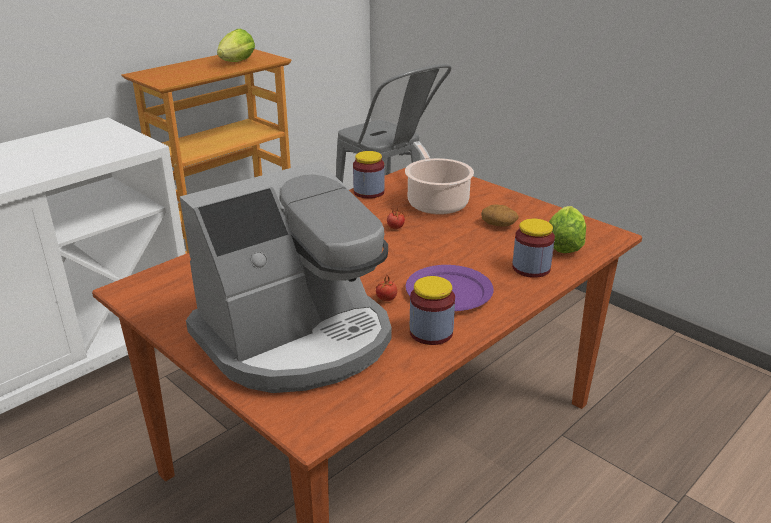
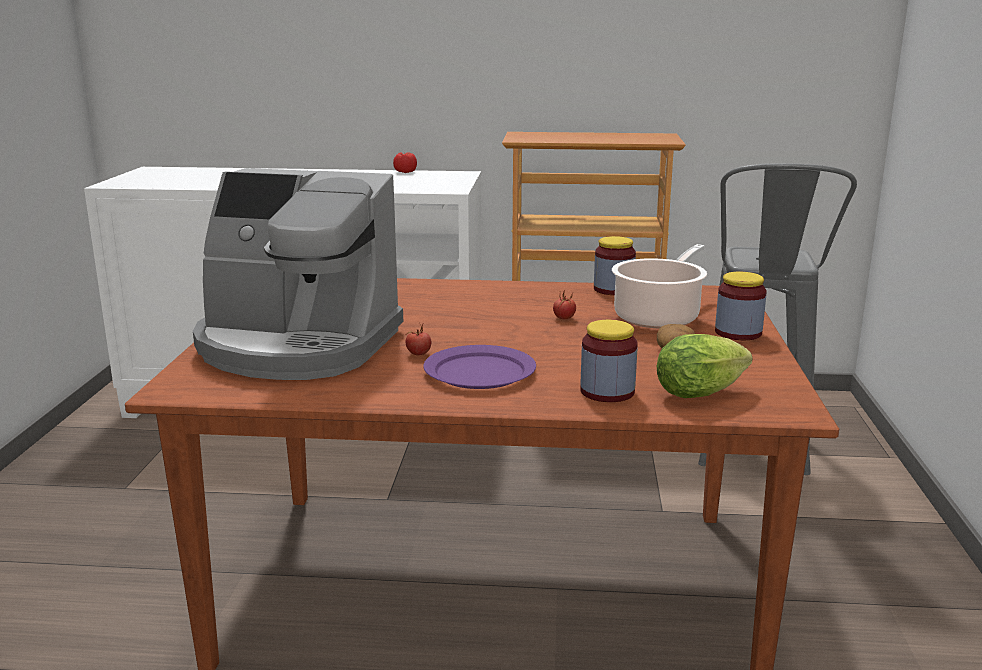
camera: 50 degrees right, 10 degrees down
(42, 137) = (404, 172): none -> tomato
(235, 63) = (622, 139): lettuce -> none
(431, 332) = (389, 386): jar -> jar (738, 333)

